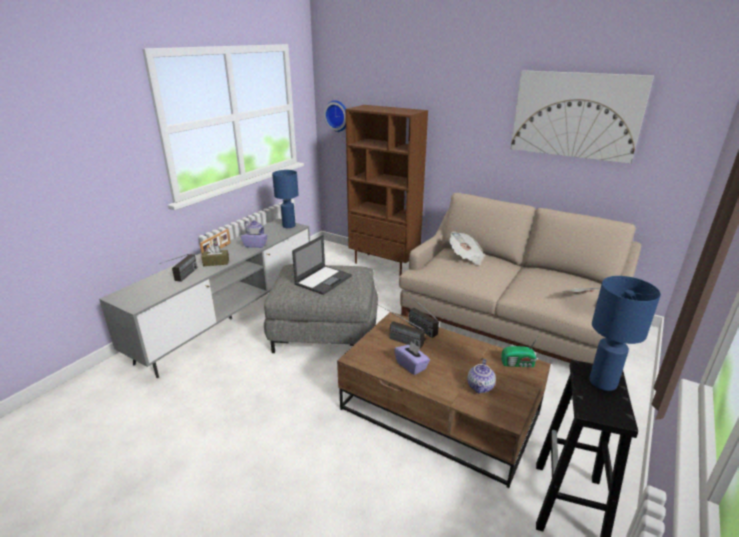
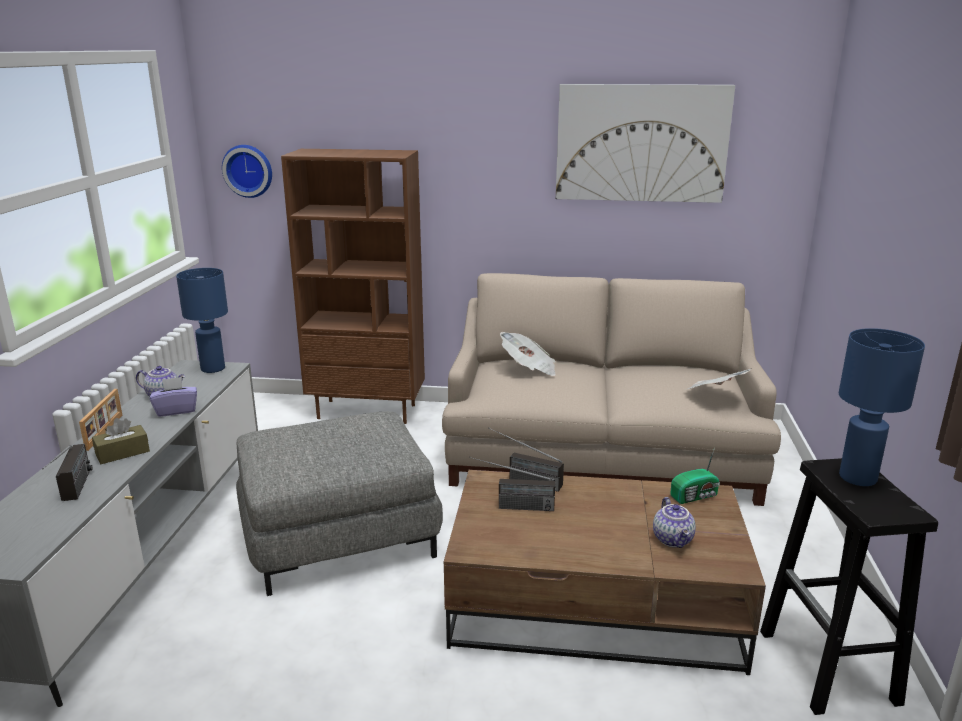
camera: 25 degrees left, 5 degrees down
(323, 280) = (335, 443): laptop -> none
(411, 366) = (560, 538): purple tissue box -> none

